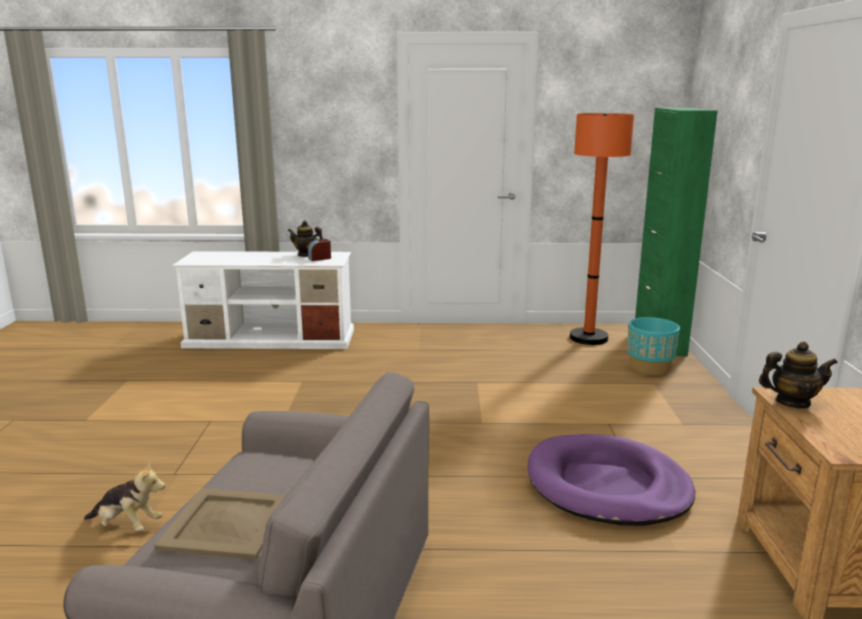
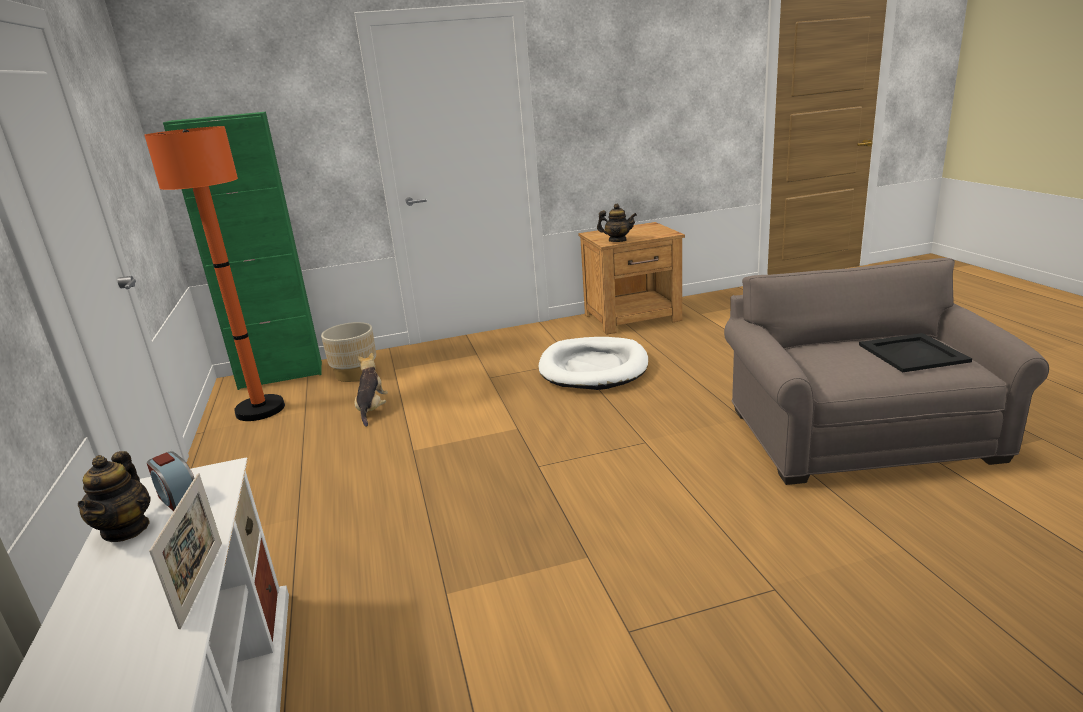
camera: 105 degrees left, 5 degrees up
(127, 525) = (884, 568): plush toy -> plush toy (372, 409)
(226, 522) = (912, 353): beige tray -> black tray
(250, 263) = (202, 583): none -> picture frame
(607, 486) = (593, 368): purple dog bed -> white dog bed
(649, 368) = (355, 374): turquoise planter -> beige planter
(792, 402) = (617, 240): teapot -> teapot turned 120 degrees clockwise

